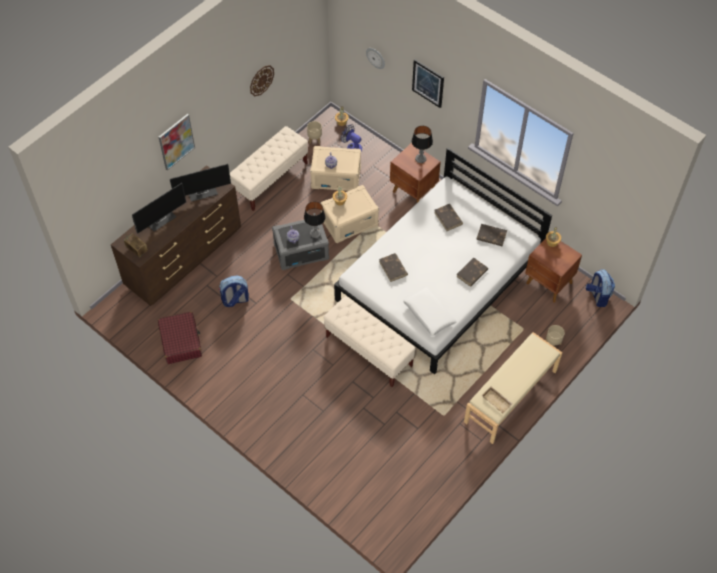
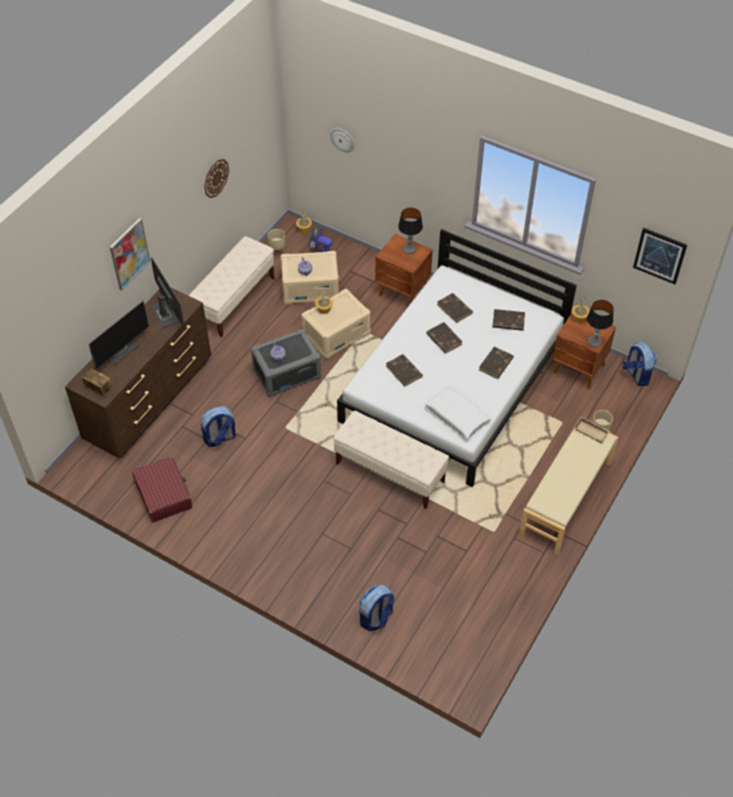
camera: 10 degrees left, 5 degrees down
(202, 191) = (165, 313): monitor -> monitor turned 90 degrees counterclockwise
(315, 233) = (303, 348): table lamp -> table lamp (594, 341)
(331, 473) = (376, 618): none -> backpack
(428, 83) = (410, 156): picture -> picture (660, 255)
(433, 244) = (443, 339): none -> brown book
(497, 401) = (558, 500): beige tray -> beige tray (592, 431)

